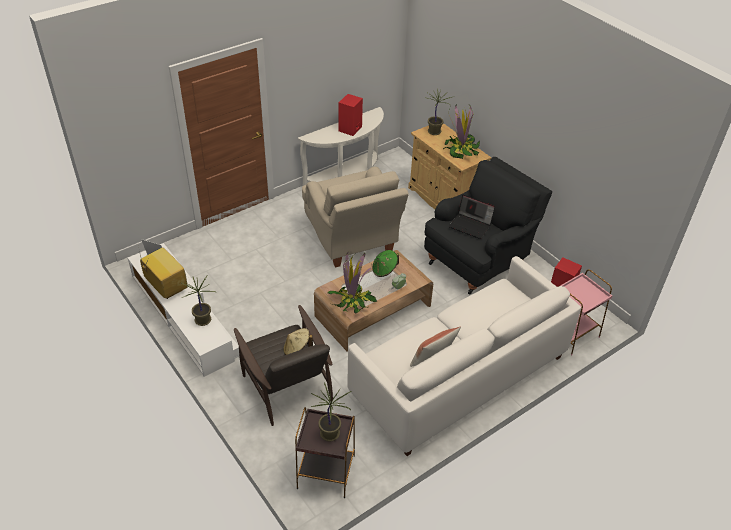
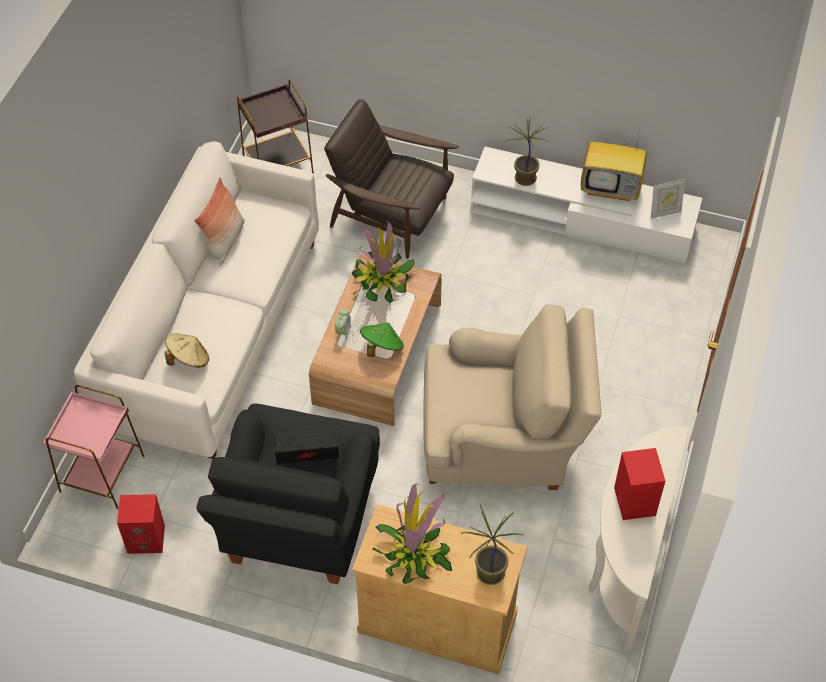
camera: 145 degrees right, 10 degrees up
(297, 349) = (387, 191): beige hat -> beige hat (188, 359)
(330, 434) = (267, 113): potted plant -> none
(352, 240) = (502, 445): beige armchair -> beige armchair turned 150 degrees clockwise

